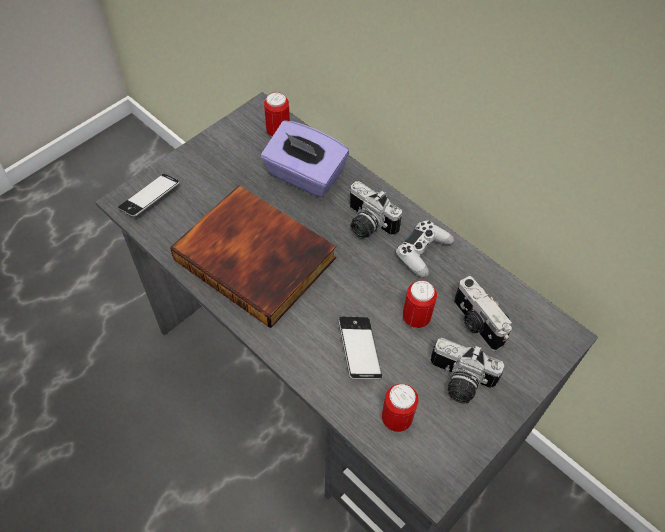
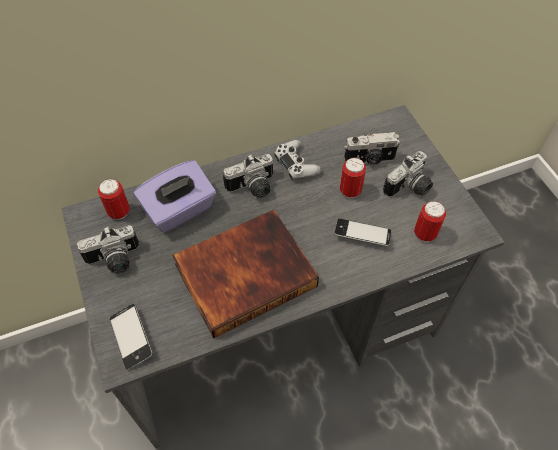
camera: 65 degrees left, 0 degrees up
(223, 152) = (114, 261): none -> camera

